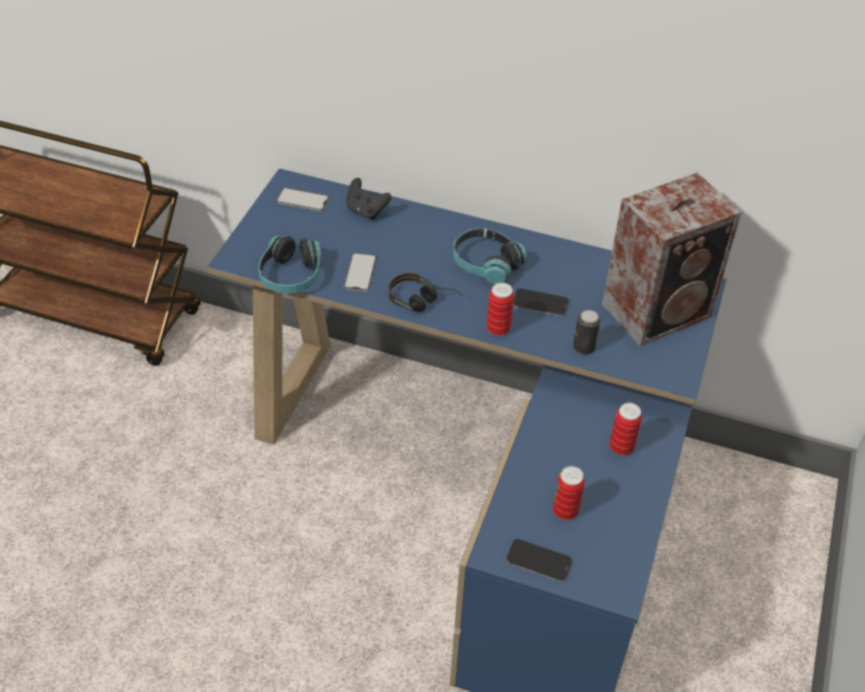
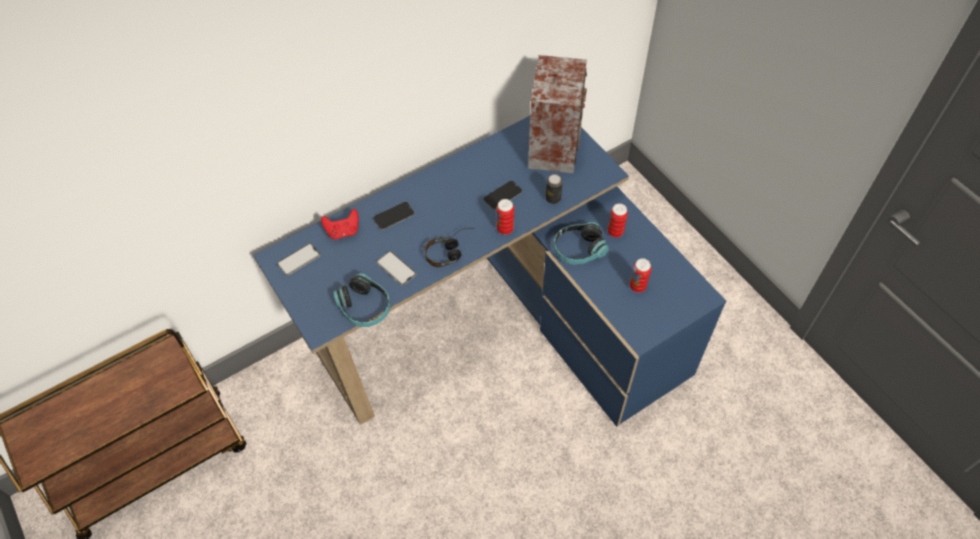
camera: 50 degrees left, 10 degrees up
(366, 211) = (343, 231): black game controller -> red game controller
(486, 264) = (447, 200): headphones -> headphones (578, 249)
(538, 561) = (660, 320): phone -> phone (394, 216)

